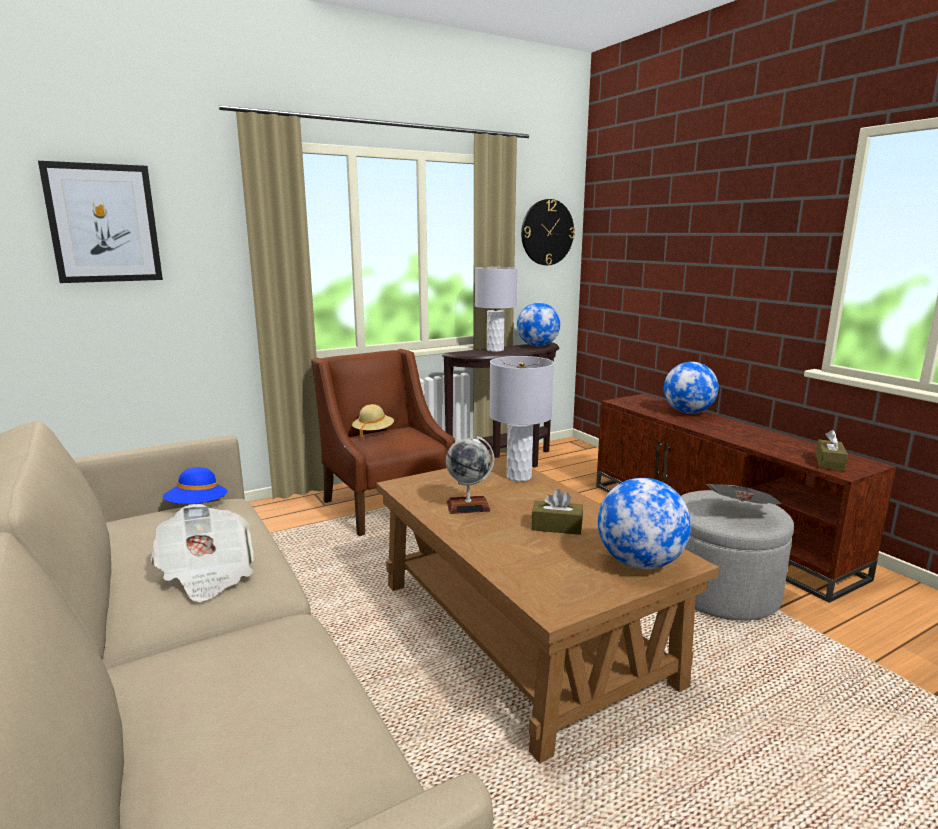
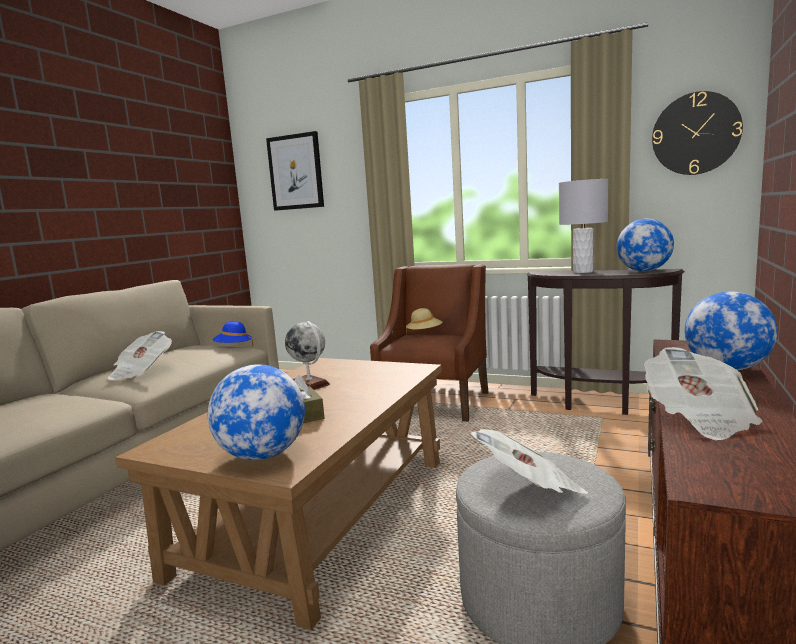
camera: 55 degrees right, 5 degrees down
(519, 477) = (396, 379): grey table lamp -> none
(757, 443) = (698, 418): none -> newspaper
(829, 463) = (728, 471): brown tissue box -> none

